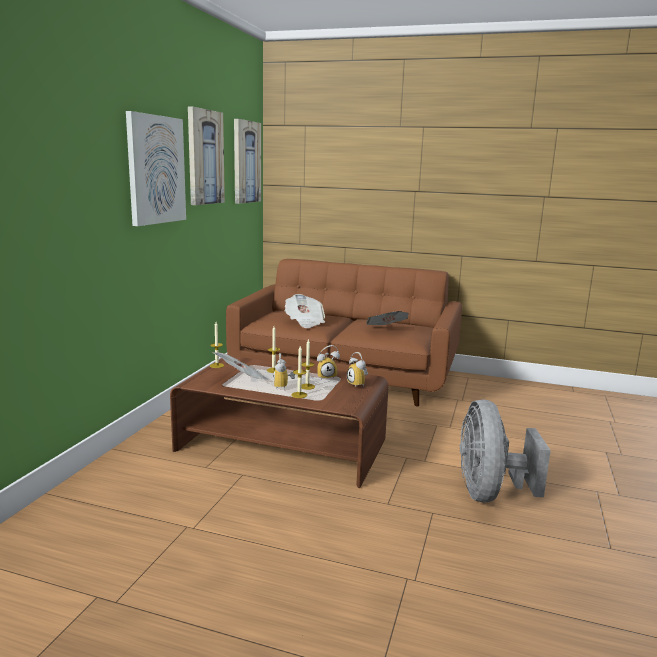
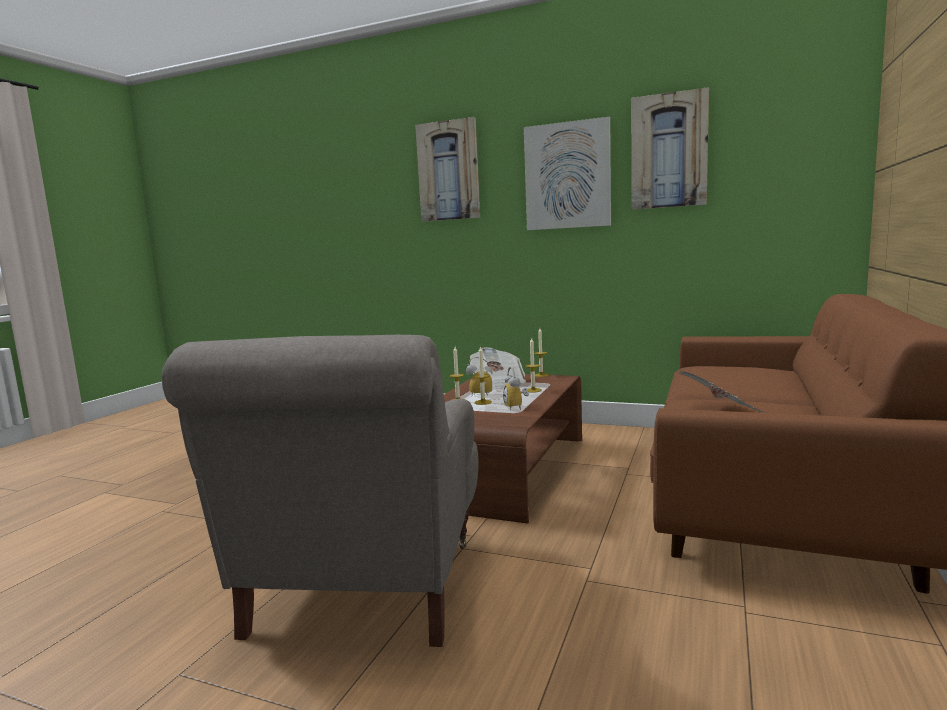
camera: 95 degrees right, 5 degrees down
(246, 162) = (797, 142): picture -> picture (448, 171)
(304, 322) = (714, 378): newspaper -> none
(359, 384) = (491, 419): alarm clock -> none
(489, 493) = (363, 589): grey fan -> grey armchair

